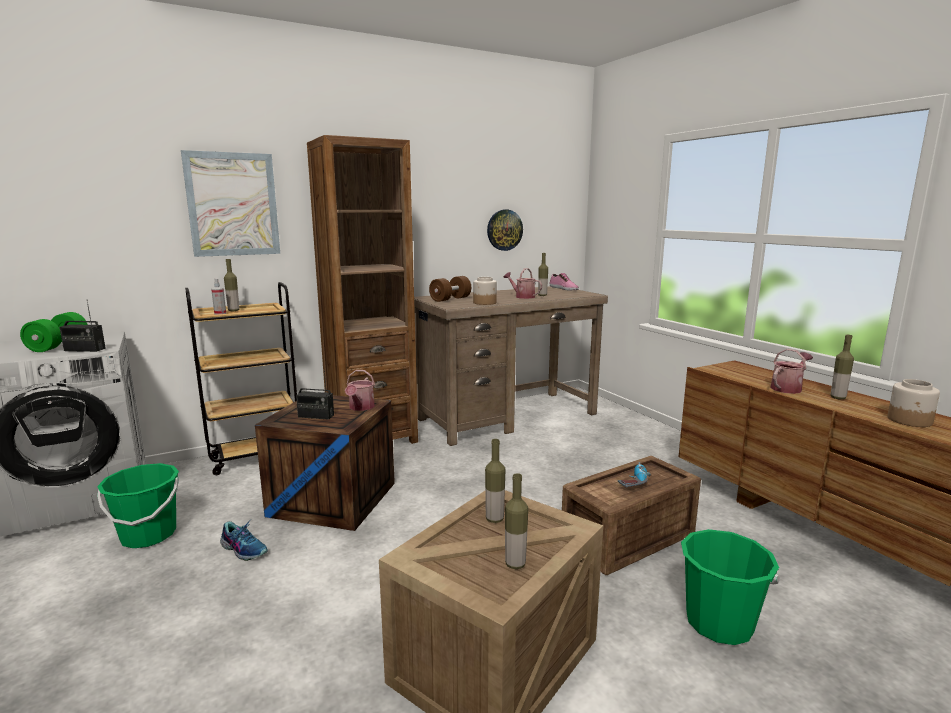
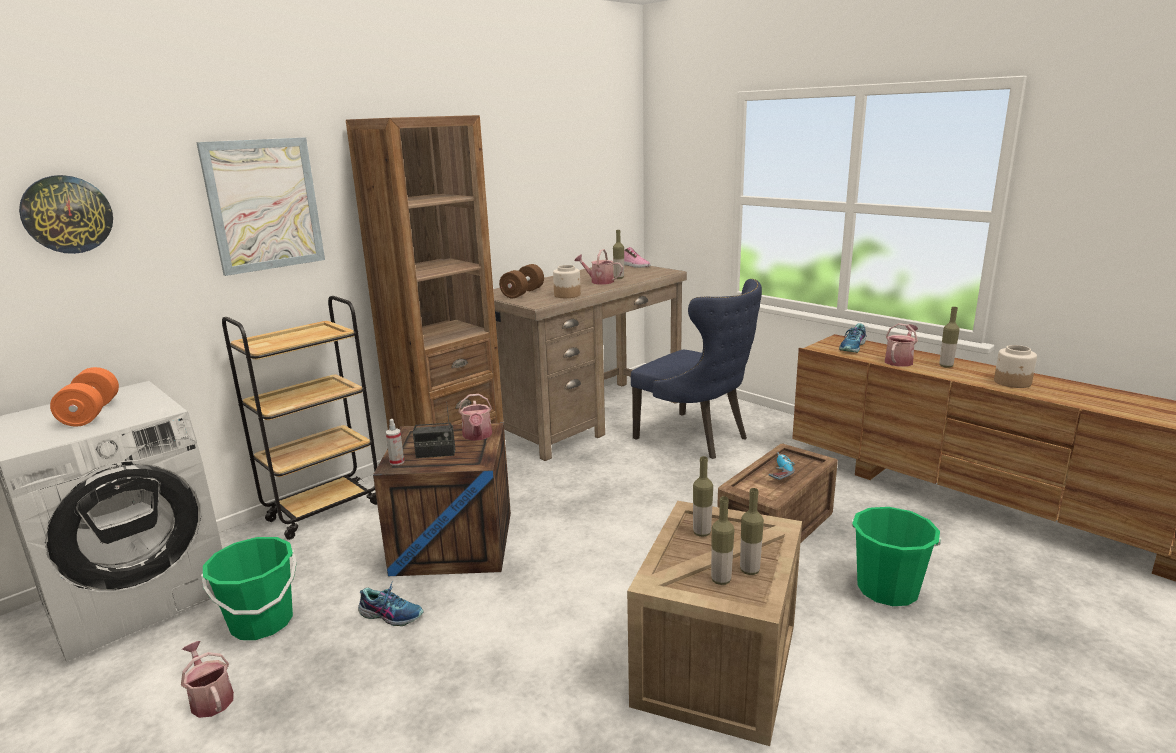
camera: 15 degrees left, 5 degrees up
(58, 346) = (91, 413): green dumbbell -> orange dumbbell
(67, 588) = (210, 698): none -> watering can
(84, 349) = (139, 415): radio -> none
(220, 313) = (274, 345): spray bottle -> spray bottle (397, 462)
(233, 310) = (285, 338): bottle -> bottle (721, 580)
(504, 230) = (563, 203): wall clock -> wall clock (67, 214)
(594, 445) = (696, 437): none -> blue chair
(745, 372) = (853, 347): none -> shoe

